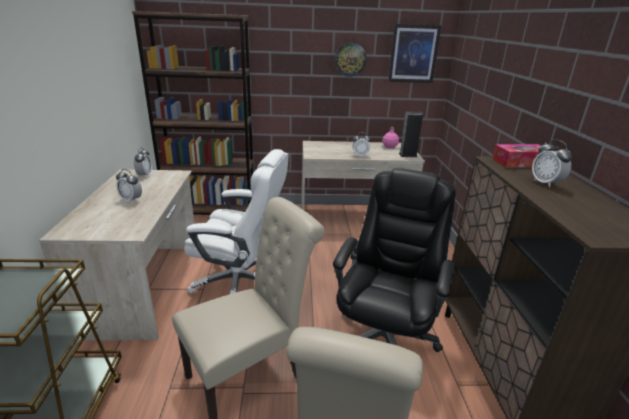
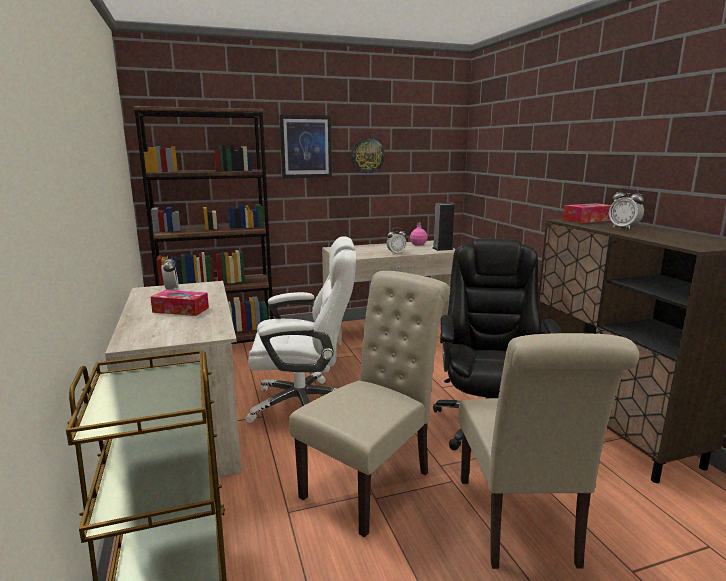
camera: 15 degrees left, 10 degrees down
(131, 200) = (180, 310): alarm clock -> tissue box
(413, 54) = (429, 147): picture -> picture (306, 147)

